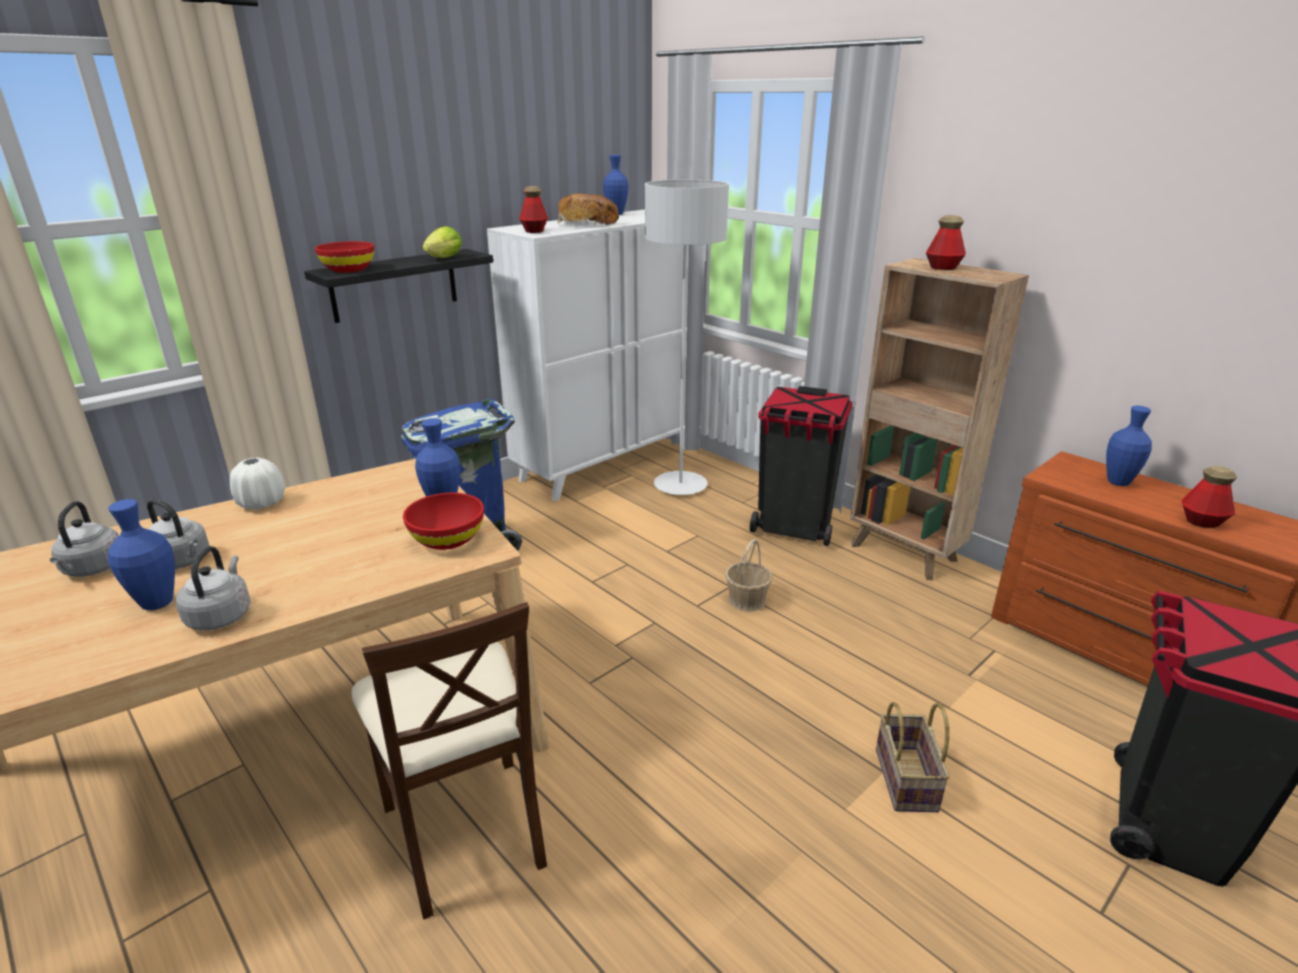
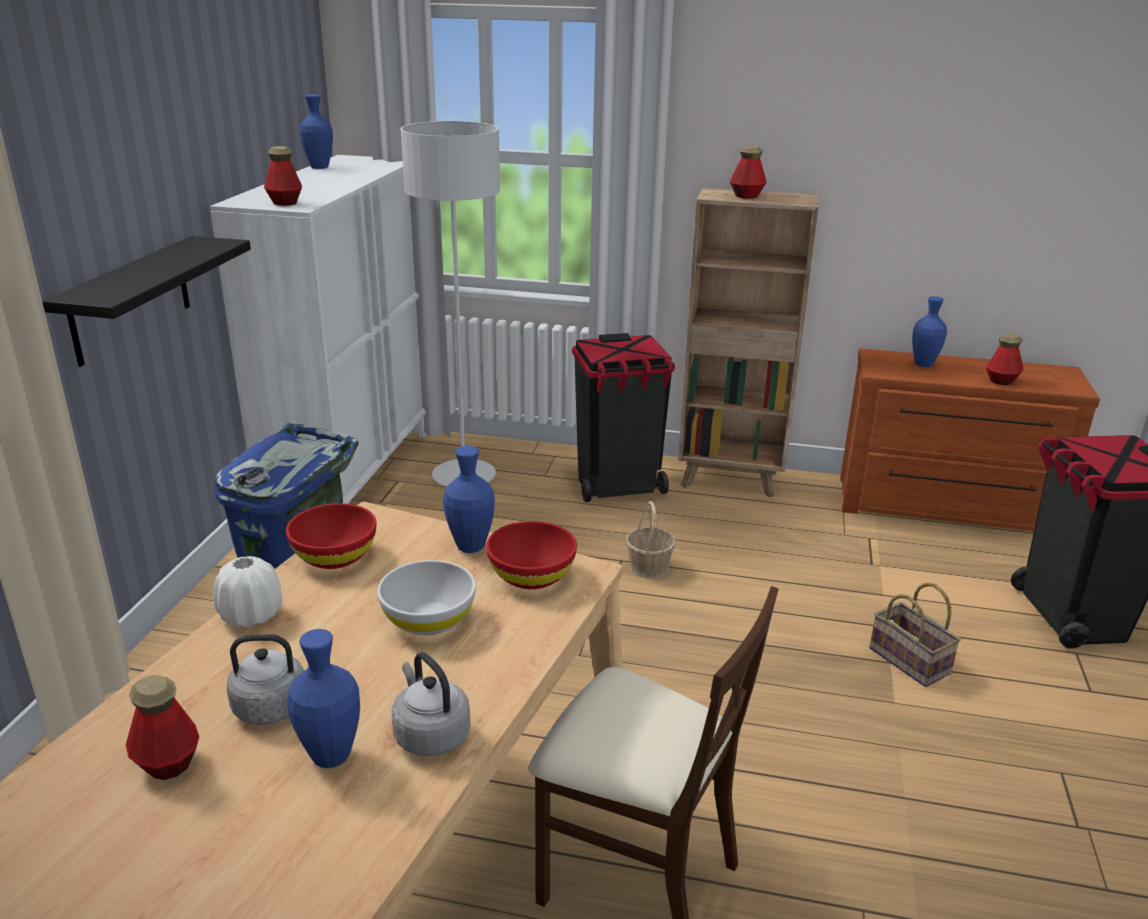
camera: 35 degrees left, 0 degrees up
(92, 569) = (167, 763): grey kettle -> bottle
(341, 543) = (428, 619): none -> white bowl
(349, 270) = (109, 289): red bowl -> red bowl (335, 556)
(442, 259) = (199, 254): lettuce -> none
(587, 223) = (320, 184): bread -> none

